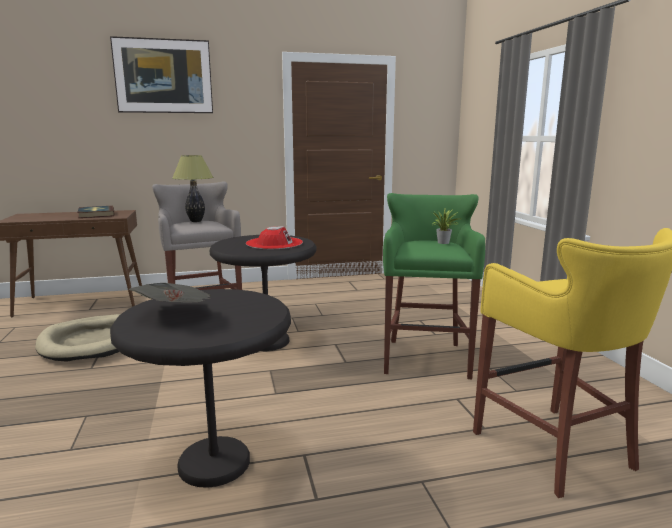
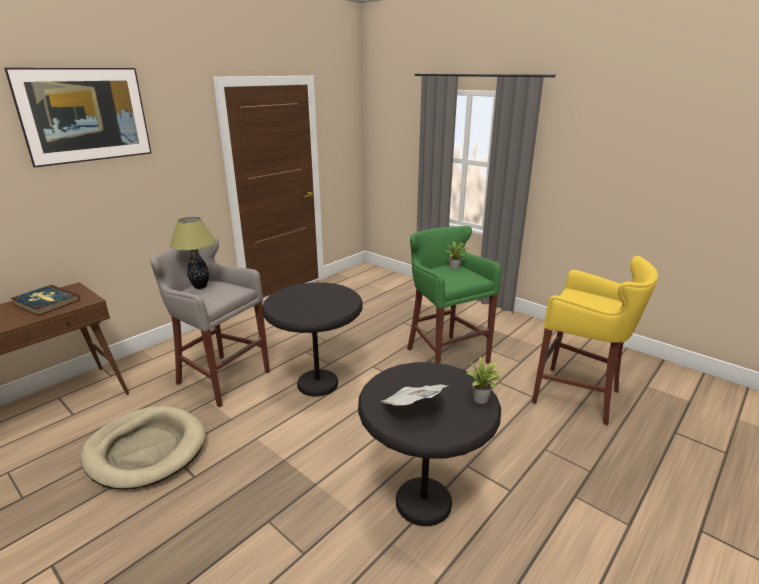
camera: 35 degrees left, 10 degrees up
(249, 328) = (482, 400): none -> potted plant
(274, 243) = (320, 297): red hat -> none

